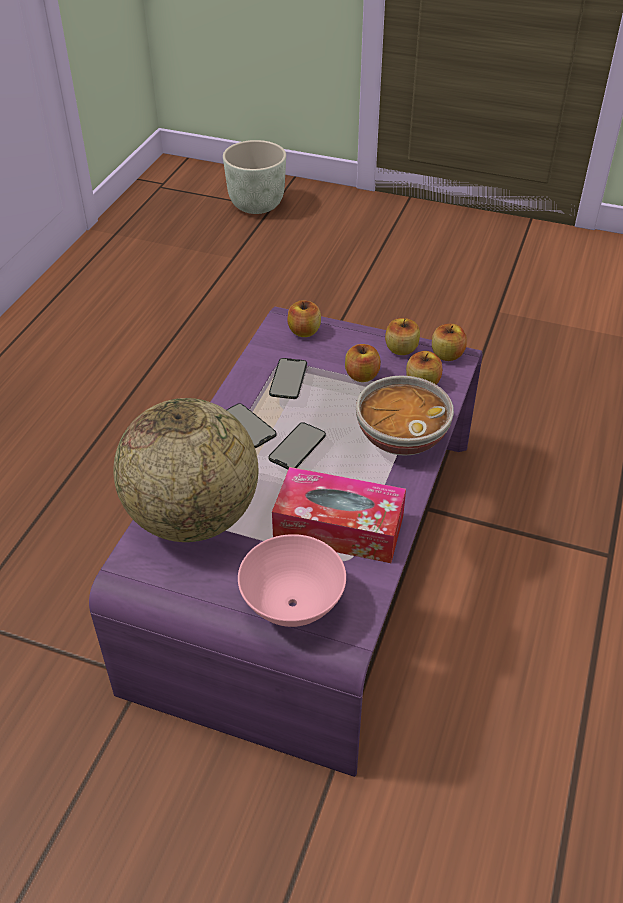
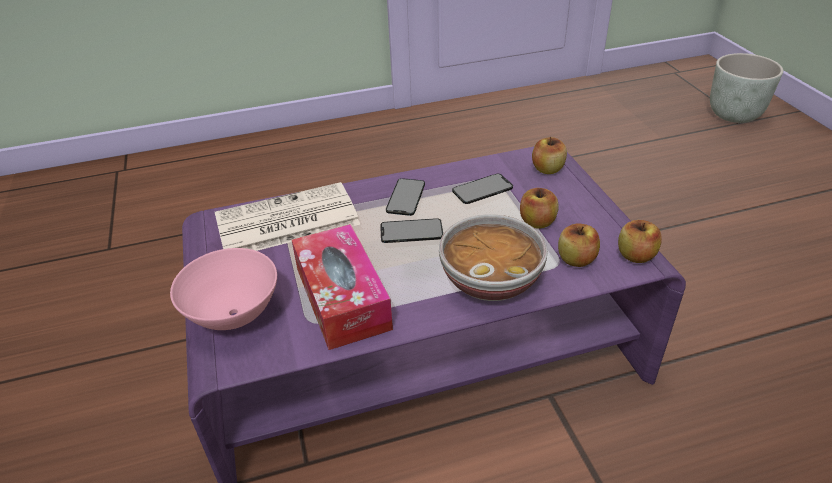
camera: 55 degrees right, 5 degrees down
(193, 517) = (285, 222): globe -> newspaper
(401, 349) = (602, 226): apple -> none

